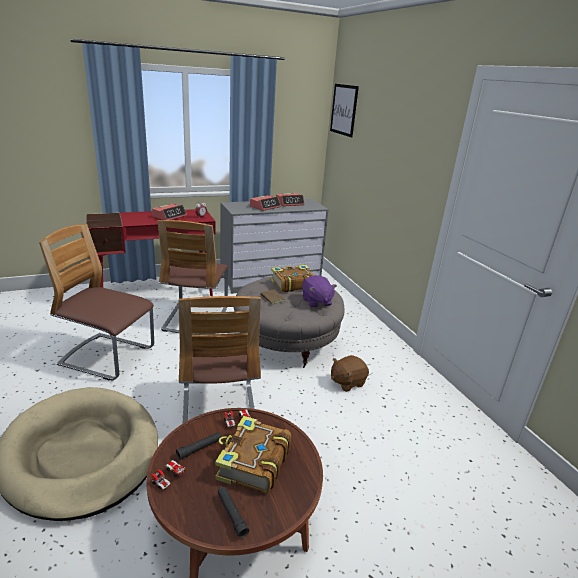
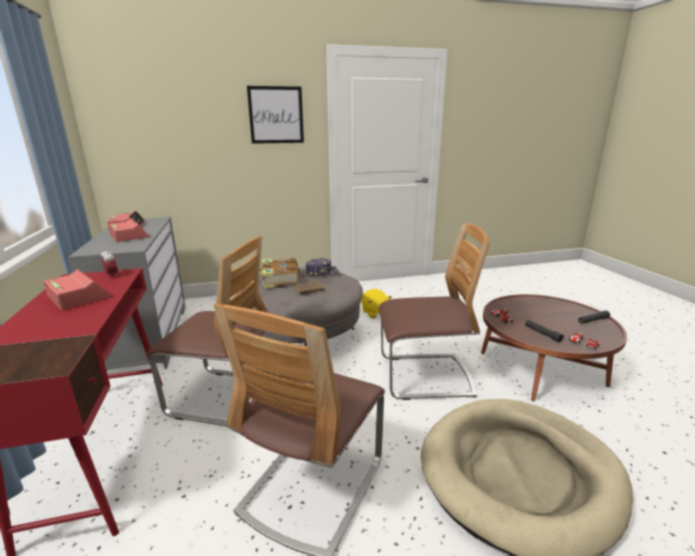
camera: 80 degrees left, 5 degrees down
(252, 463) = (541, 315): book -> none
(316, 302) = (322, 273): purple plush toy -> cap
(344, 110) = (117, 97): picture -> picture (276, 115)
(347, 382) = (375, 313): brown plush toy -> yellow plush toy

